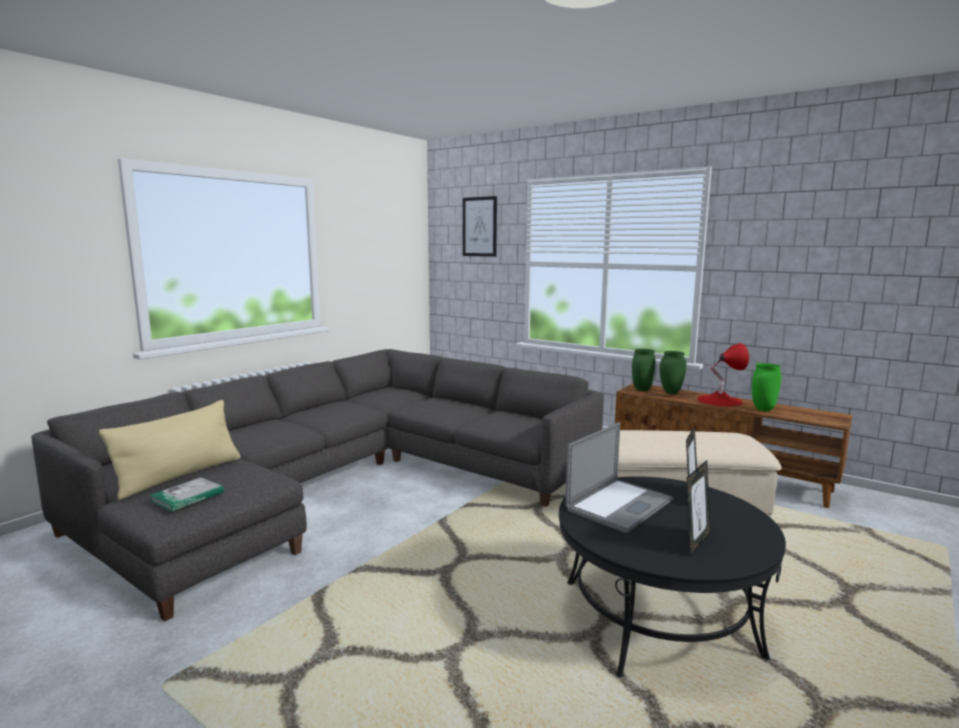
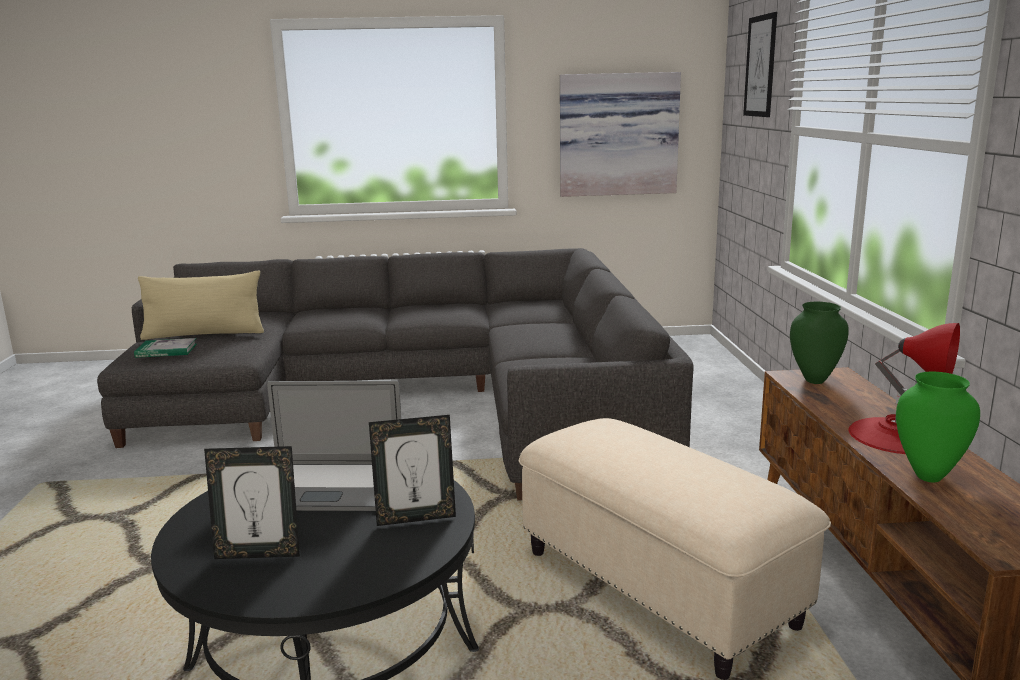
camera: 50 degrees right, 5 degrees up
(380, 269) = (617, 134): none -> picture
(670, 392) = (849, 398): green vase -> none

